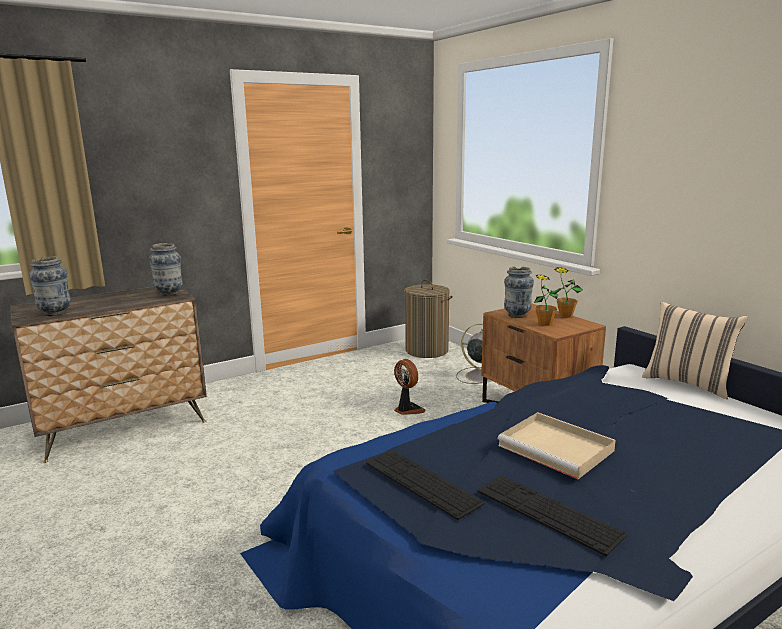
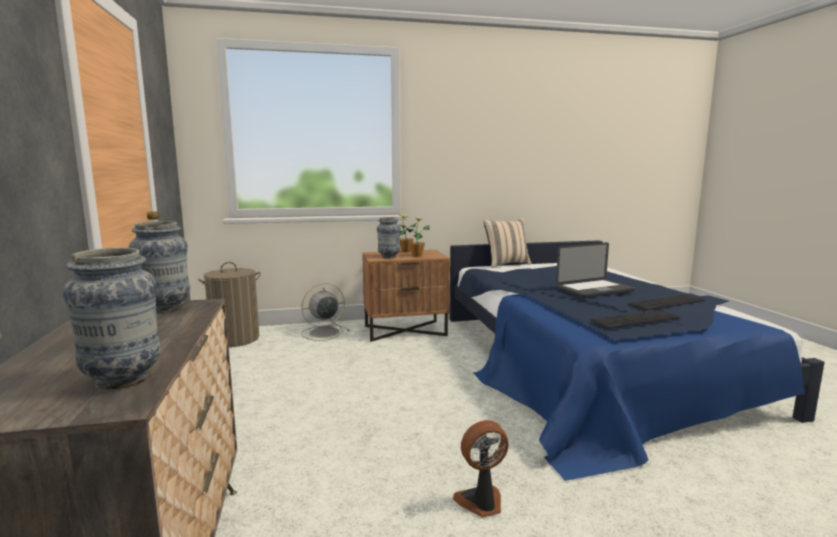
camera: 70 degrees left, 5 degrees down
(407, 410) = (352, 368): fan -> fan (481, 503)
(558, 448) = (595, 290): beige tray -> laptop

